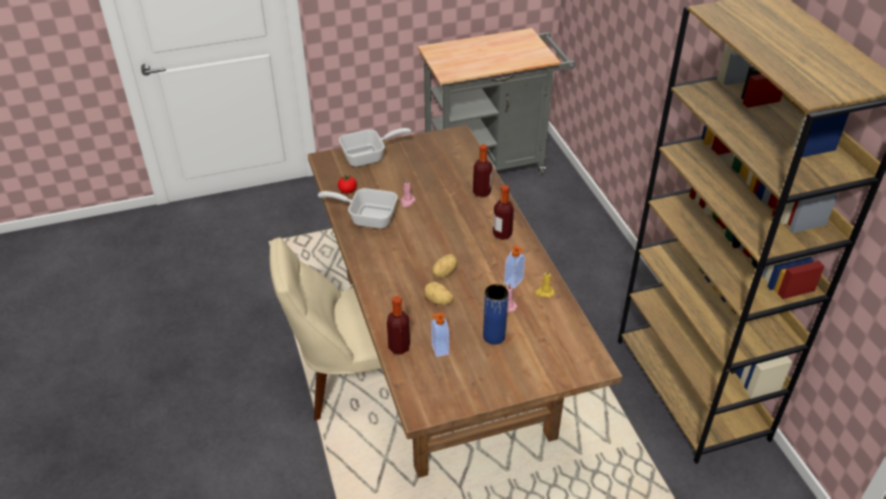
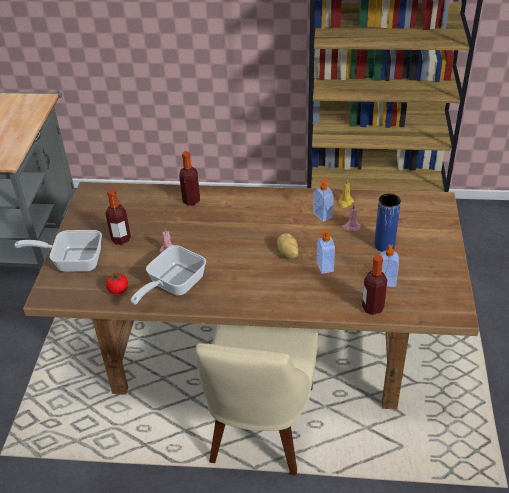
camera: 65 degrees left, 0 degrees up
(369, 157) = (73, 261): frying pan -> frying pan turned 90 degrees counterclockwise
(438, 301) = (324, 267): potato -> soap dispenser
(502, 234) = (258, 205): bottle -> bottle (121, 239)

